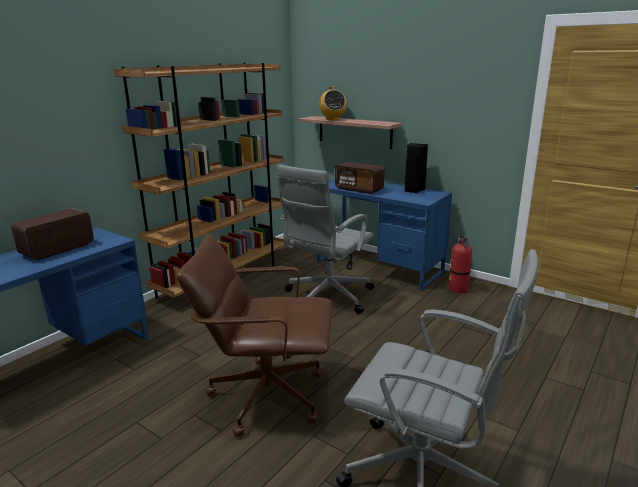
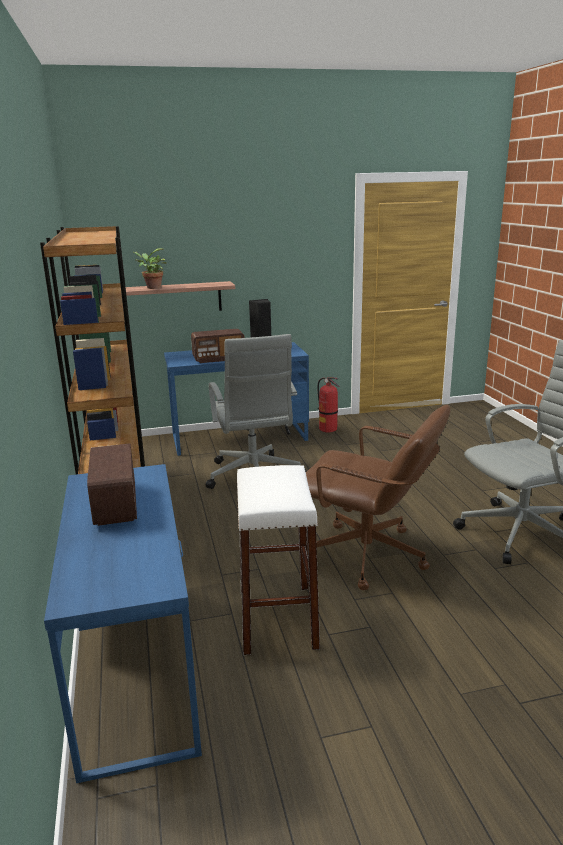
camera: 50 degrees left, 0 degrees up
(141, 390) = (277, 618): none -> white stool
(266, 395) = (367, 556): brown office chair -> brown office chair turned 105 degrees counterclockwise
(332, 119) = (152, 288): radio -> potted plant

